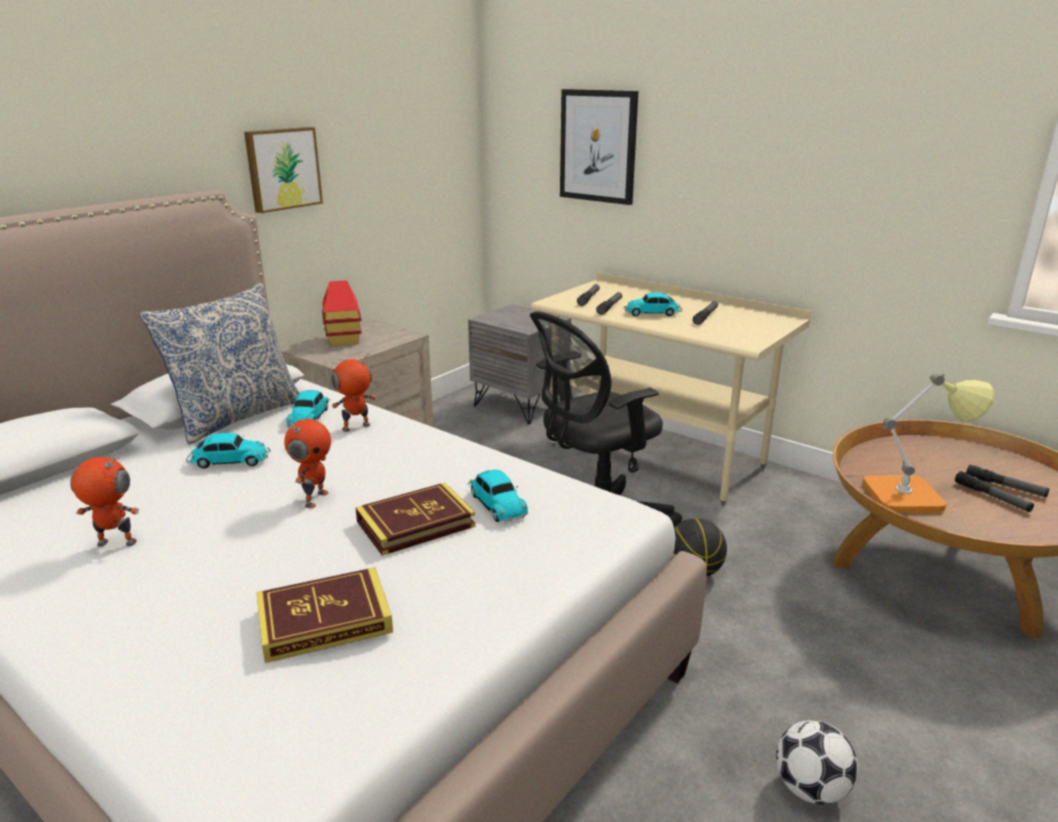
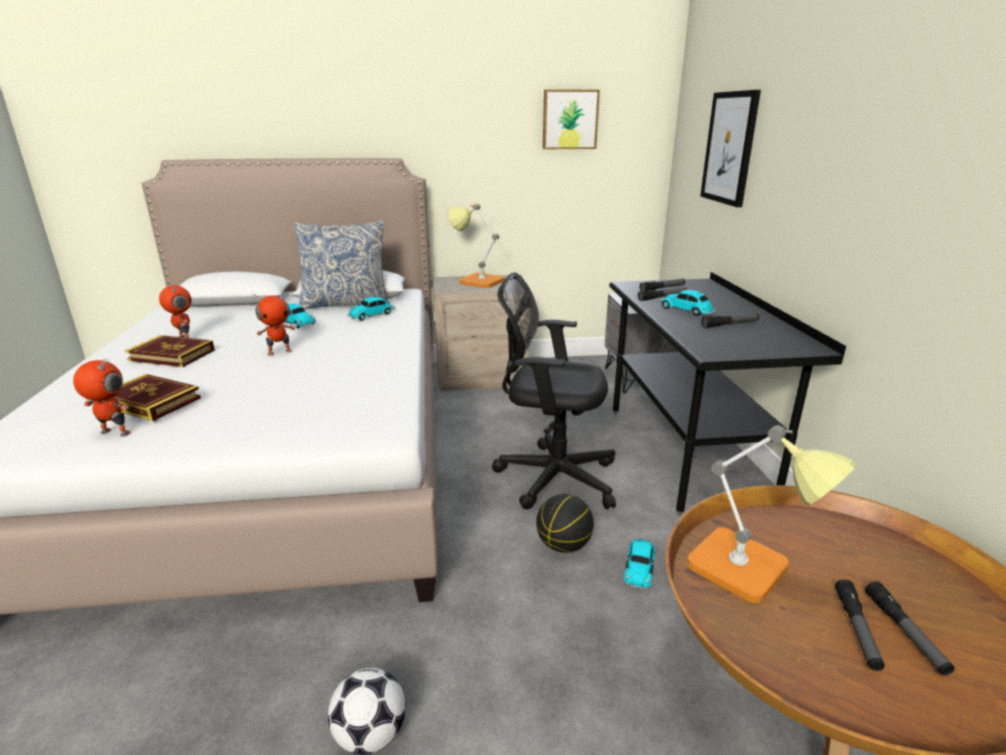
camera: 45 degrees right, 0 degrees up
(282, 169) = (462, 150): picture -> picture (569, 119)
(344, 340) = (476, 281): toy house -> table lamp
(356, 428) = (378, 327): toy robot -> toy robot (114, 433)
(415, 524) = (285, 382): book -> book (172, 355)
(496, 503) = (340, 391): toy car -> toy car (639, 567)
(655, 456) = (685, 454): beige desk -> black desk

